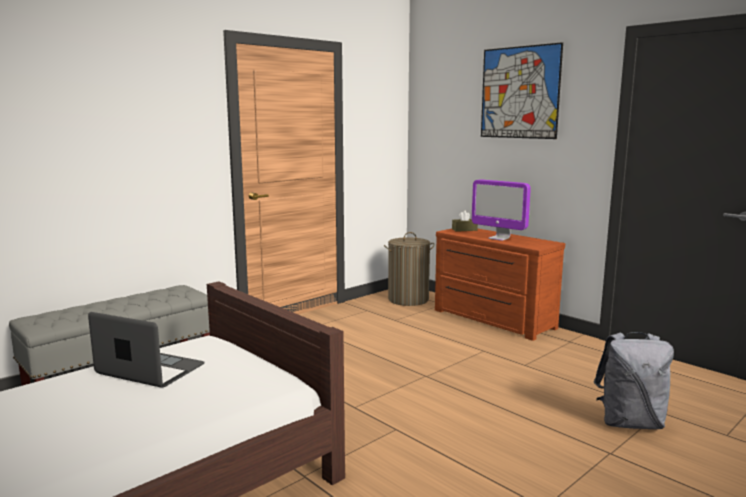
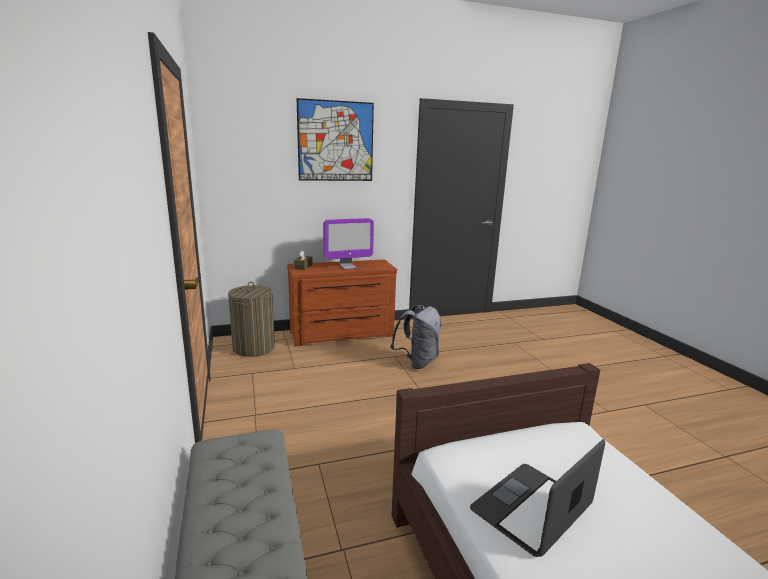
camera: 65 degrees left, 5 degrees up
(629, 422) = (522, 354): grey backpack -> grey backpack (417, 362)

